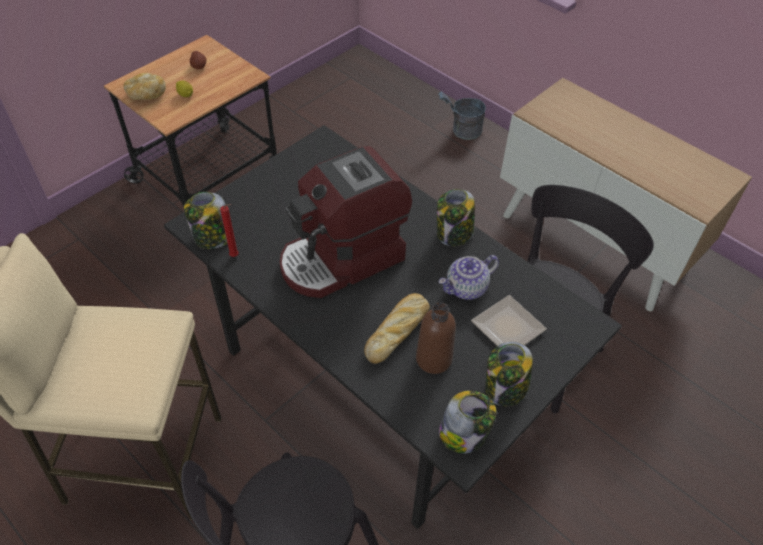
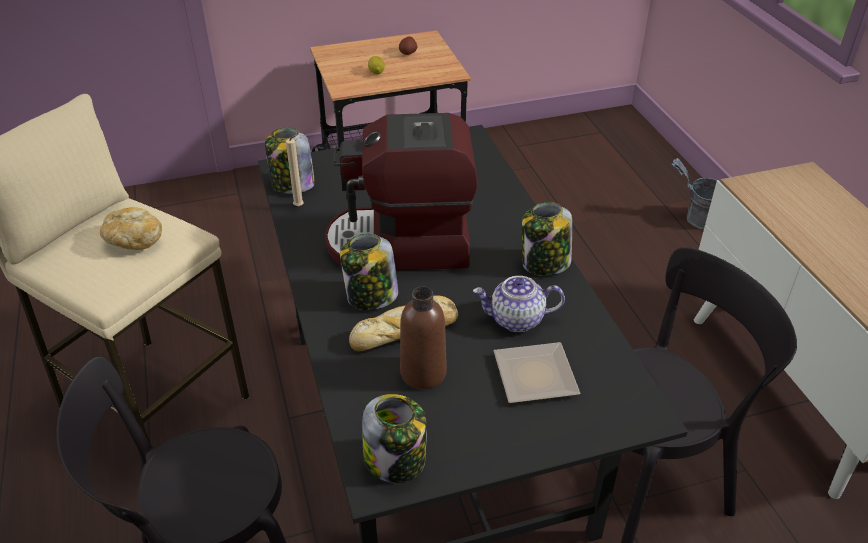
camera: 30 degrees right, 10 degrees down
(146, 95) = (340, 63): bread -> bread (134, 240)
(235, 256) = (299, 207): red candle -> beige candle
(505, 389) = (482, 436): jar -> jar (371, 296)

